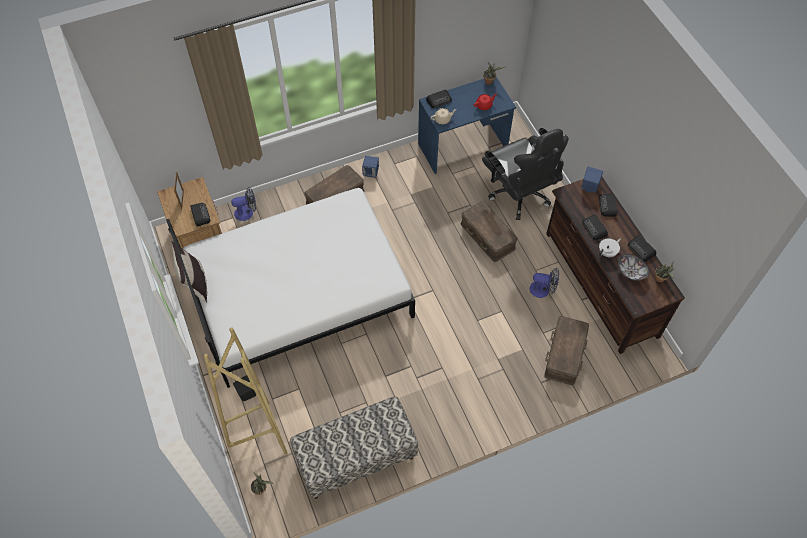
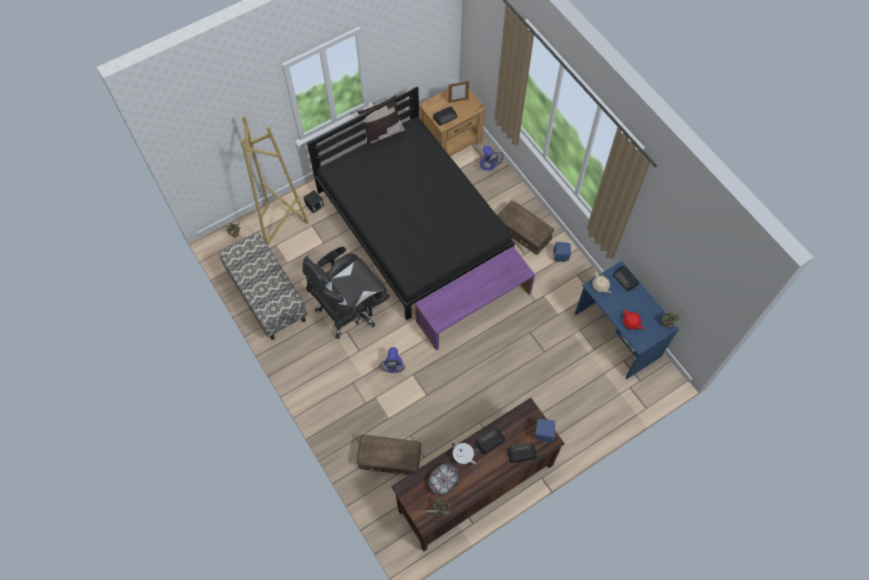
camera: 80 degrees right, 5 degrees up
(299, 294) = (413, 224): white bed -> black bed
(410, 254) = (474, 306): none -> purple bench
(488, 236) = (510, 373): brown storage box -> none
(517, 192) = (572, 395): black office chair -> black office chair (351, 308)
(543, 290) = (458, 431): fan -> fan (393, 367)
(641, 250) = (473, 490): radio -> none

